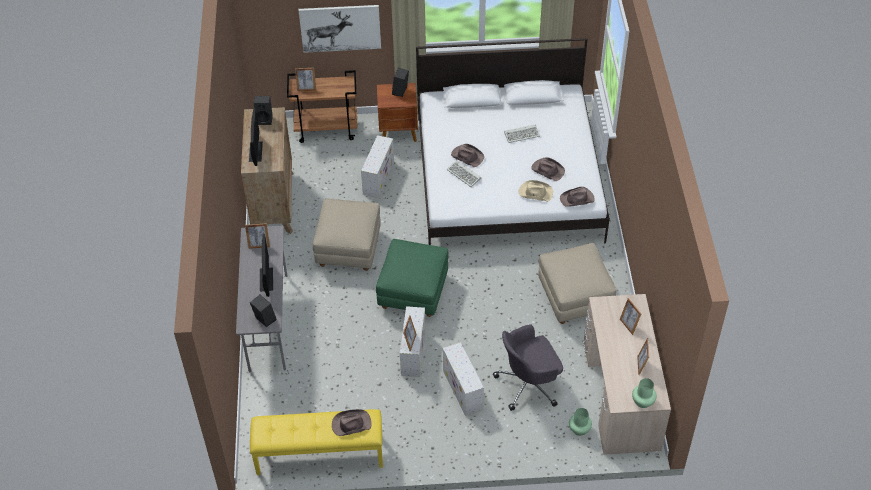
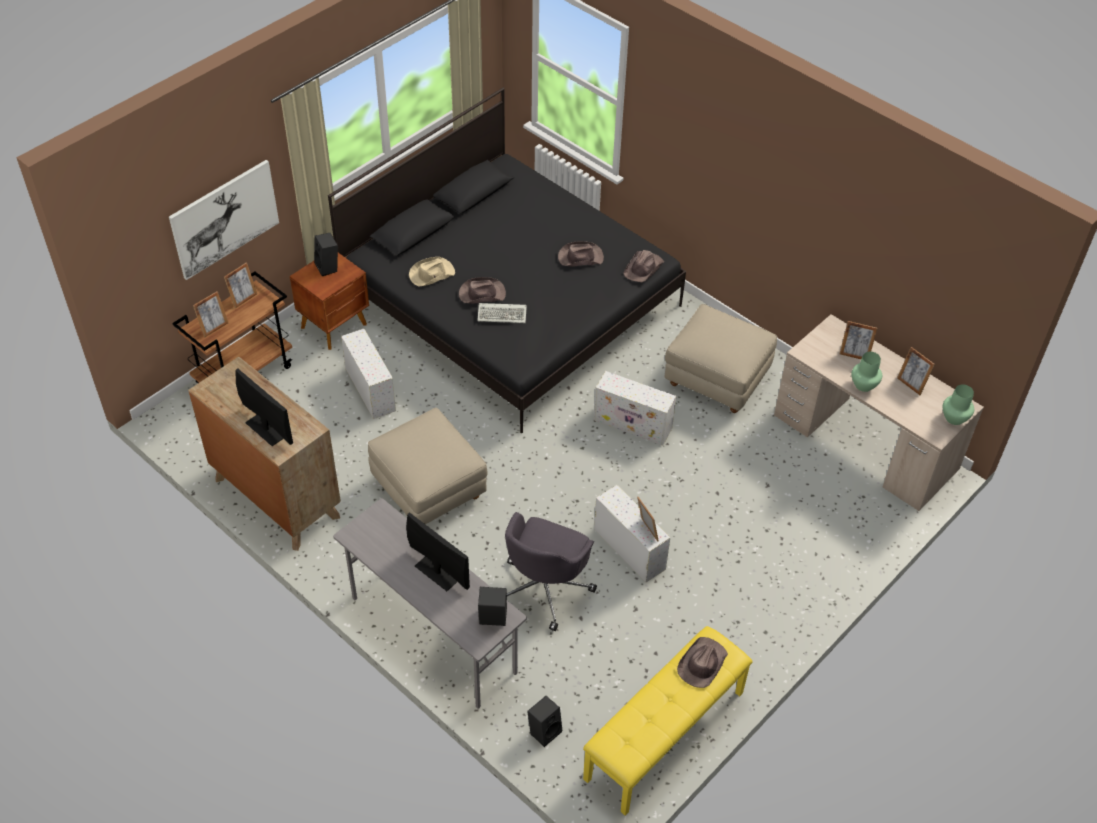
camera: 45 degrees left, 0 degrees up
(259, 245) = (380, 540): picture frame -> picture frame (243, 299)
(265, 119) = (231, 385): black speaker -> black speaker (544, 730)
(413, 292) = (555, 486): green ottoman -> none
(463, 390) = (724, 549): white storage box -> white storage box (633, 424)
(508, 178) = (511, 302): white bed -> black bed
(522, 134) = (511, 236): keyboard -> none
(529, 384) = (776, 495): grey office chair -> grey office chair (545, 587)
(535, 192) = (595, 287): beige hat -> beige hat (431, 274)
(579, 429) = (872, 504): green vase -> green vase (863, 384)

